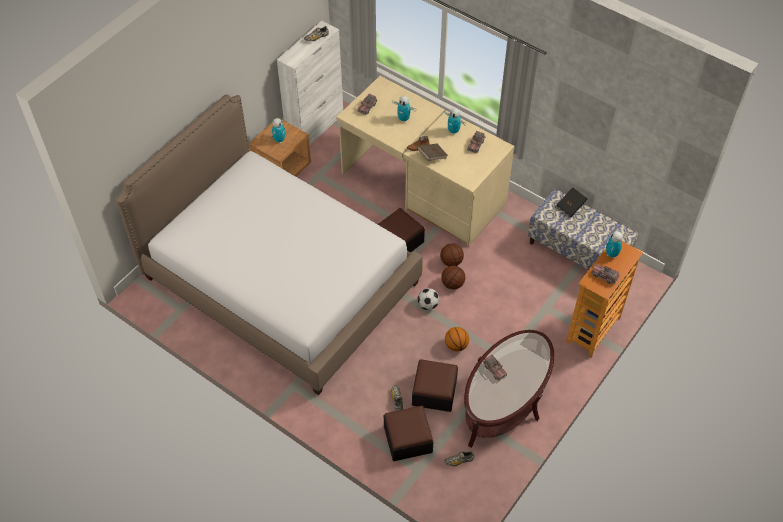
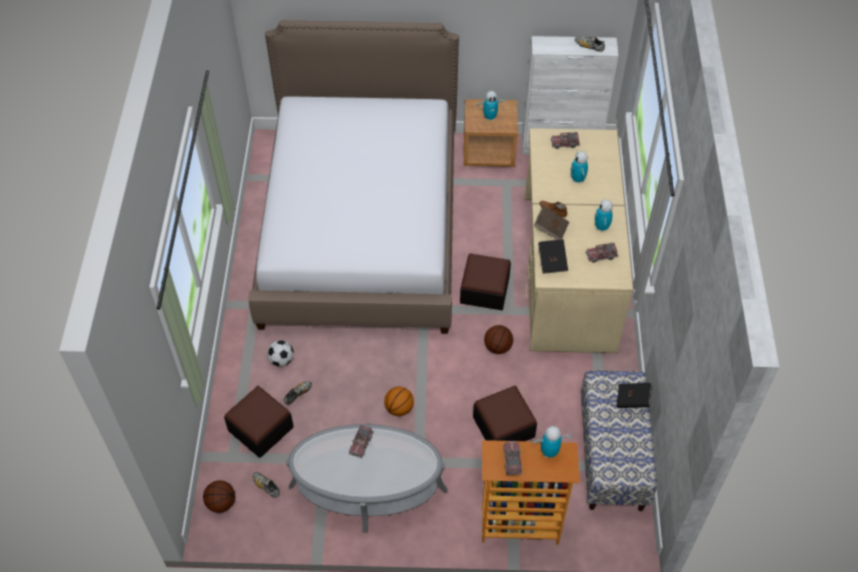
camera: 55 degrees right, 0 degrees up
(428, 305) = (428, 357): football -> football (281, 360)
(434, 391) = (330, 420): ottoman -> ottoman (503, 427)
(452, 284) = (471, 364): basketball -> basketball (221, 503)
(459, 171) = (552, 261): none -> black book
(505, 399) = (367, 488): brown coffee table -> grey coffee table

